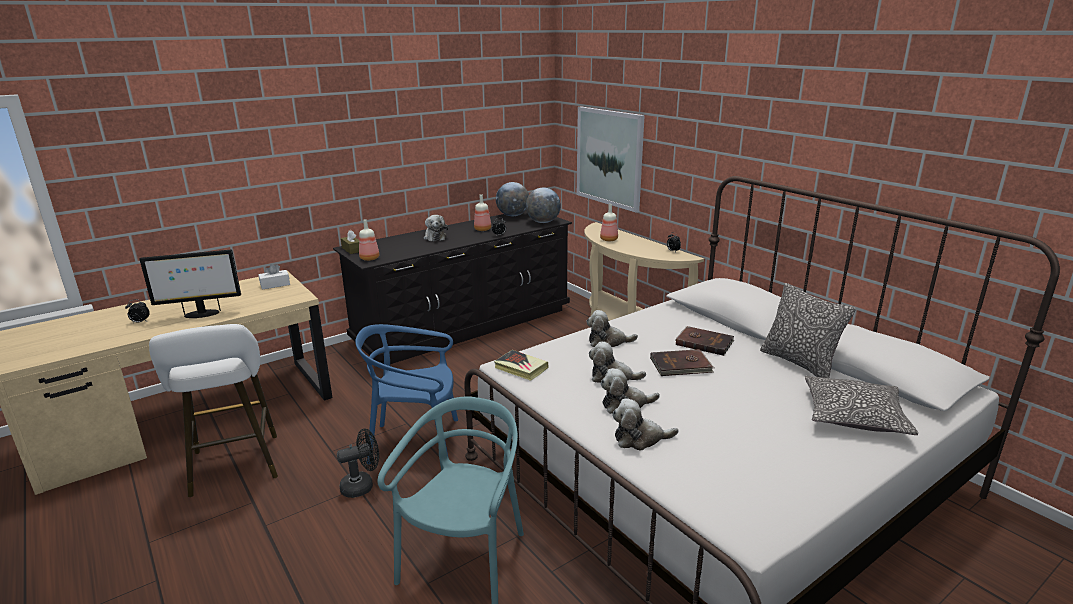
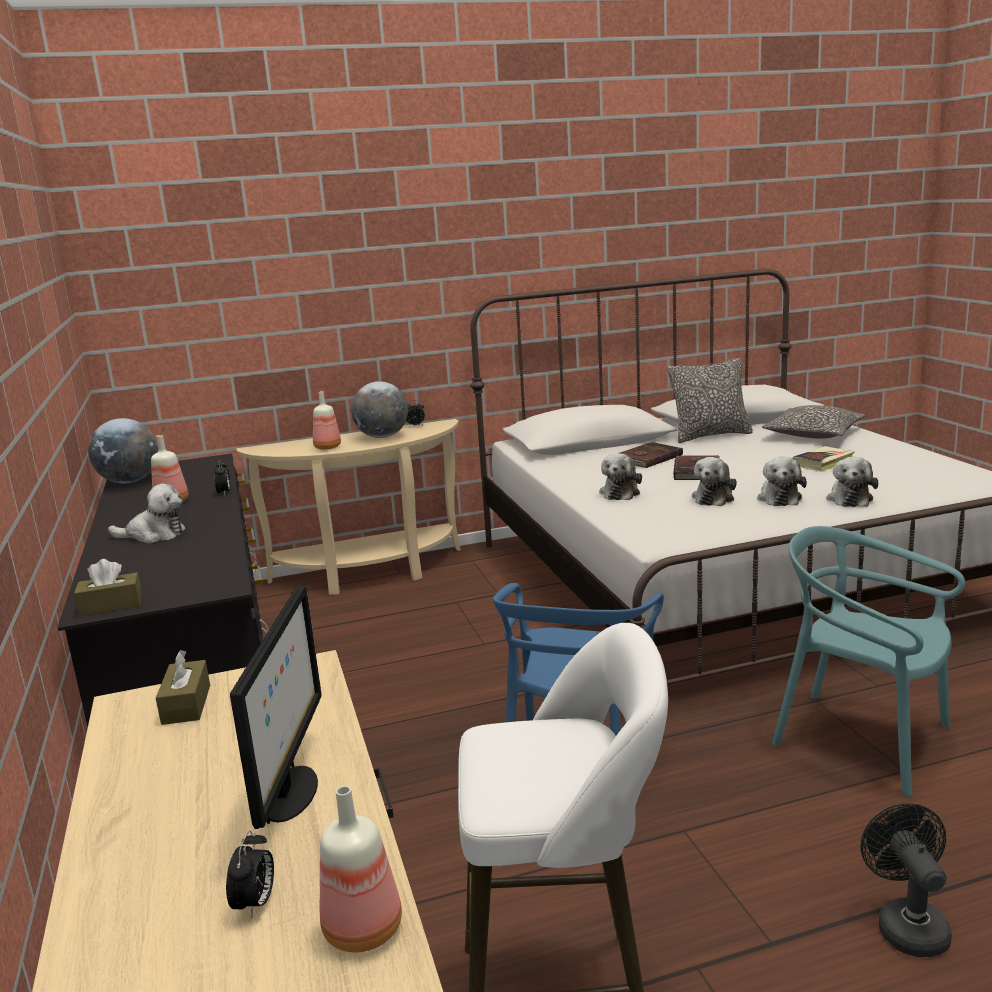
camera: 70 degrees left, 5 degrees down
(275, 285) = (186, 704): white tissue box -> brown tissue box
(362, 486) = (680, 825): black fan -> black fan (906, 924)
(370, 258) = (201, 586): bottle -> bottle (363, 928)
(521, 368) = (671, 536): book -> book (823, 463)
(543, 222) = (203, 466): globe -> globe (382, 437)
(609, 157) = (242, 337): picture -> none

